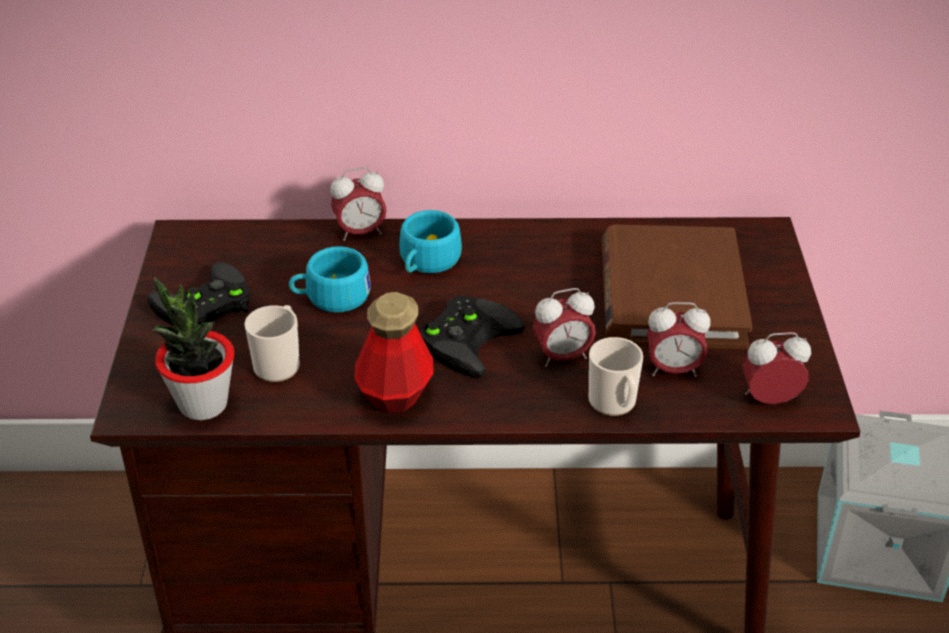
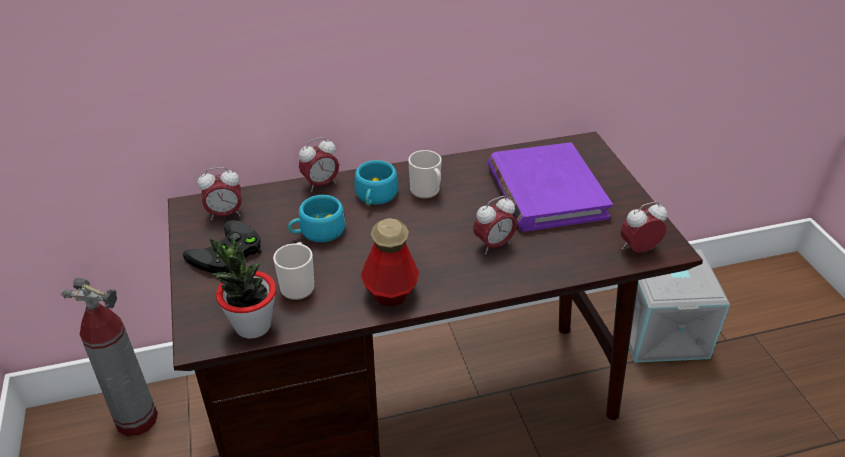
camera: 15 degrees left, 0 degrees up
(86, 515) = (136, 419): none -> fire extinguisher
(467, 337) = (424, 243): black game controller -> none
(614, 404) = (541, 271): mug -> mug (427, 191)
(671, 294) = (545, 192): brown book -> purple book
(673, 370) = (569, 241): alarm clock -> alarm clock (225, 214)

